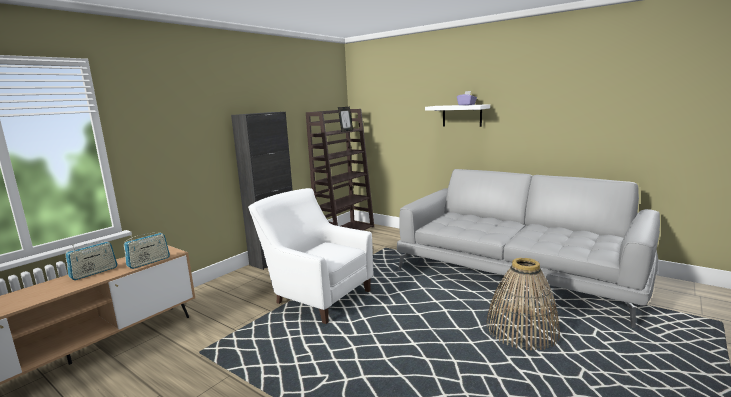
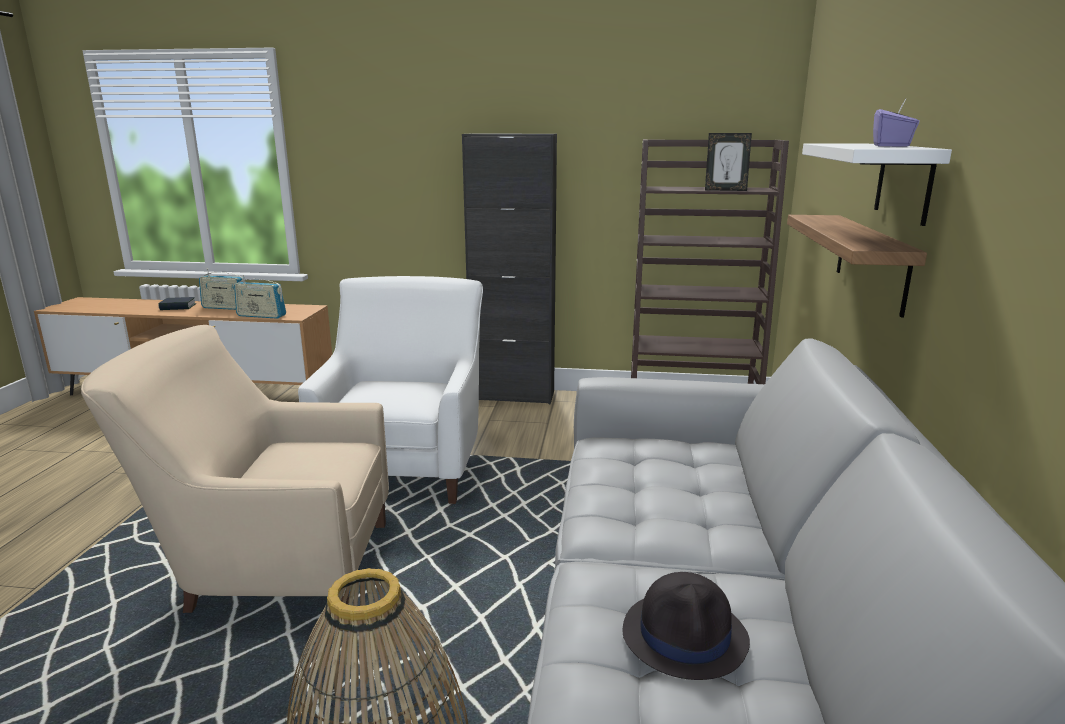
camera: 60 degrees right, 5 degrees up
(44, 290) = (178, 307): none -> book
(384, 344) = (271, 569): none -> beige armchair
(446, 143) = (871, 261): none -> shelf
(554, 235) = (685, 636): none -> black hat

